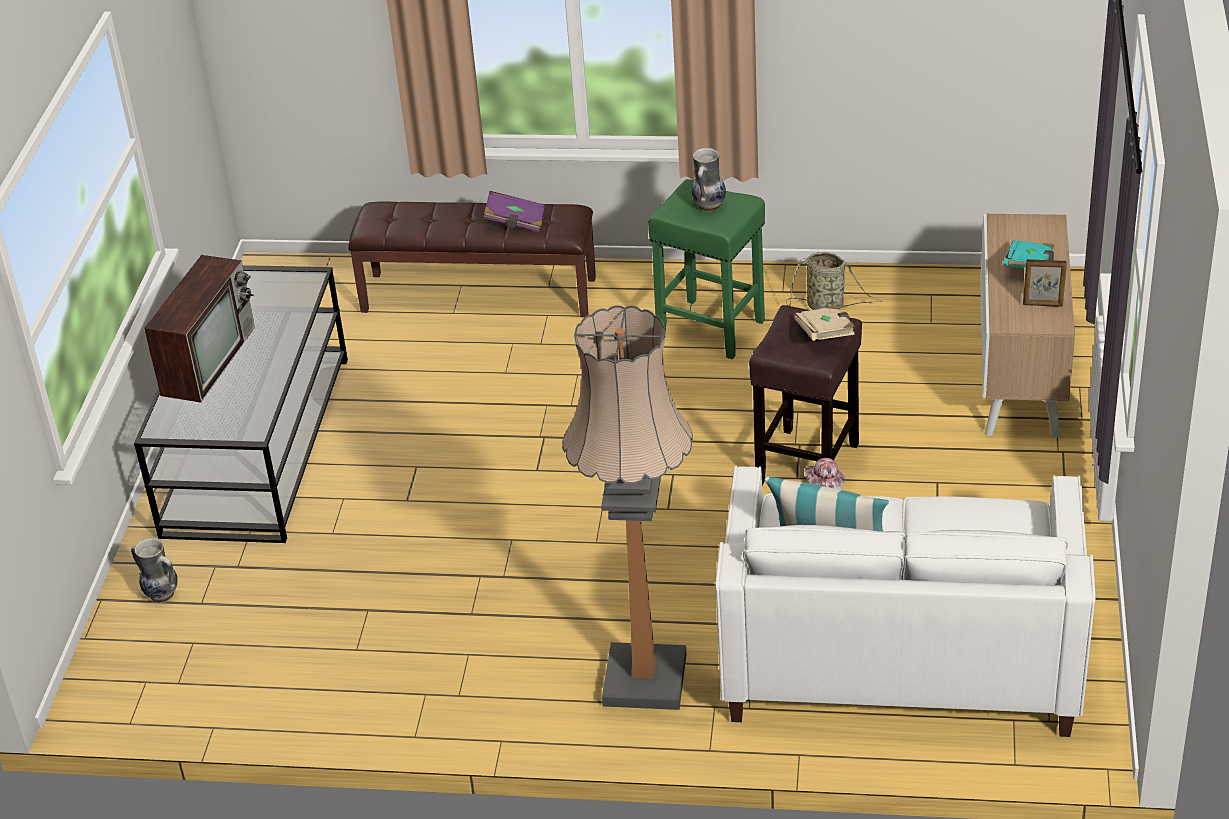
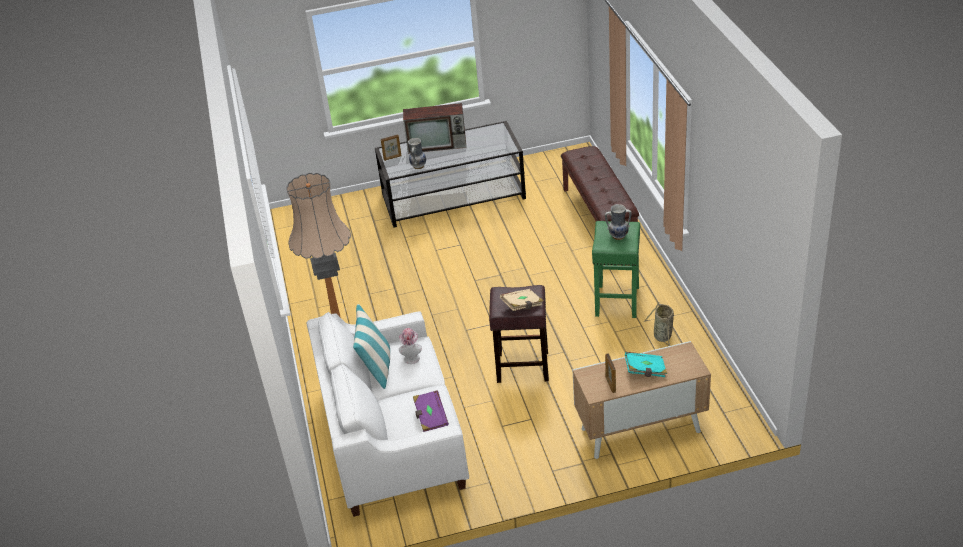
camera: 70 degrees right, 0 degrees up
(161, 595) = (349, 208): vase -> vase (418, 166)
(197, 424) = (392, 158): none -> picture frame
(515, 222) = (603, 192): purple book -> purple book (430, 417)

